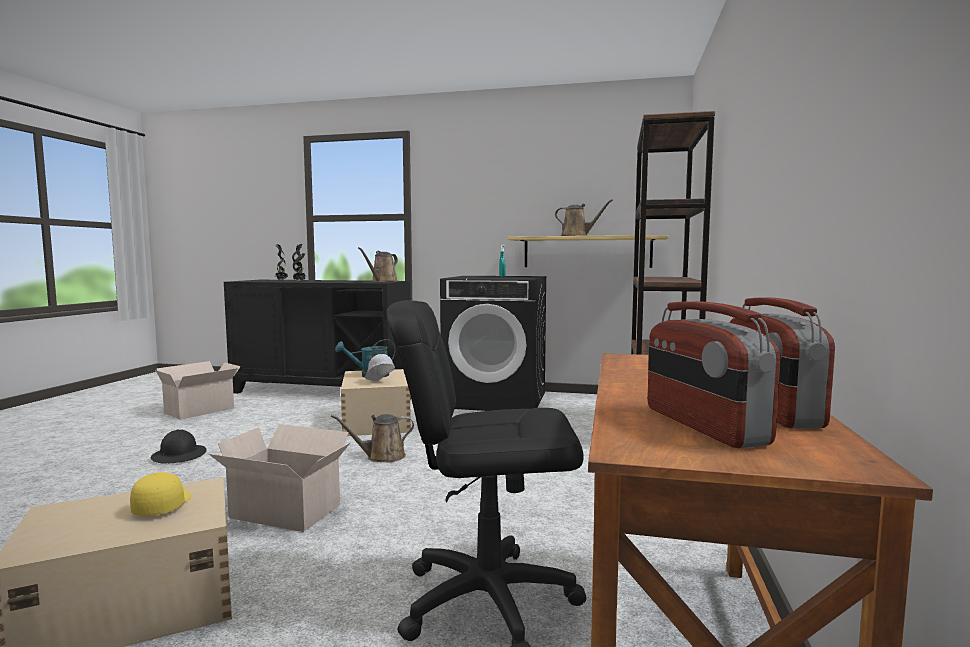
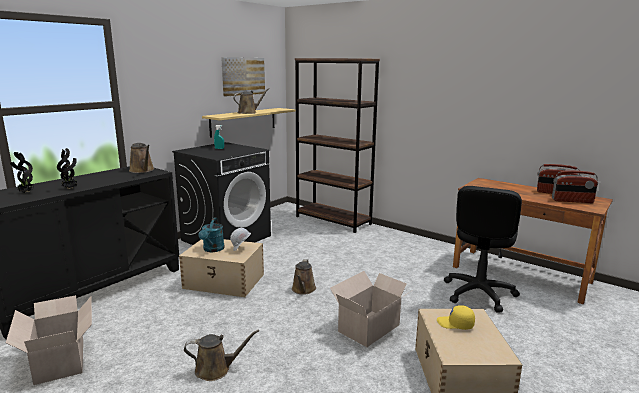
camera: 65 degrees left, 10 degrees up
(179, 455) = (216, 369): black hard hat -> brown watering can
(590, 186) = (243, 76): none -> picture

